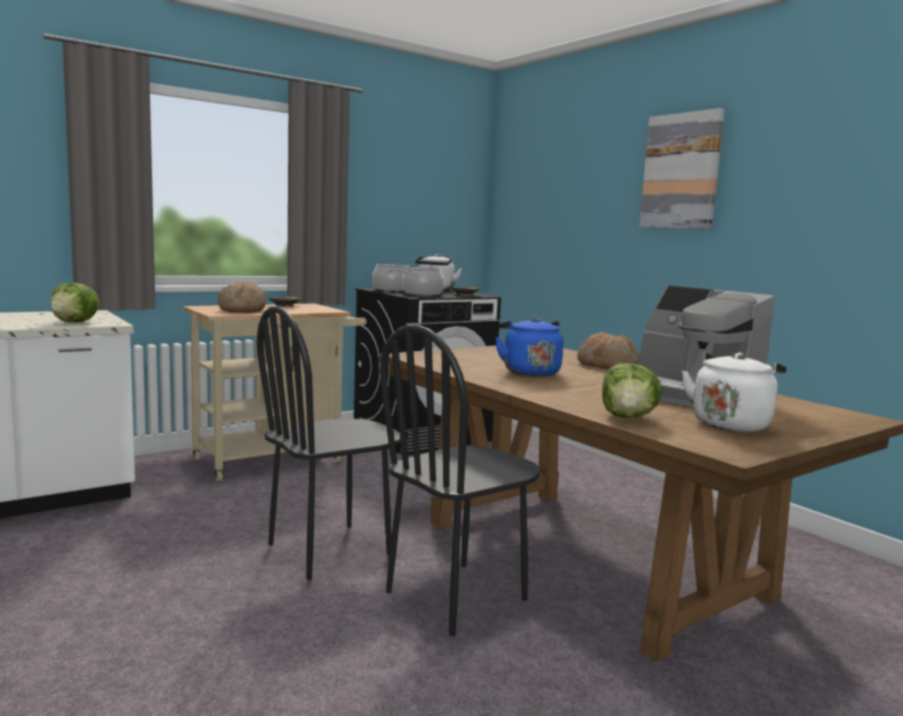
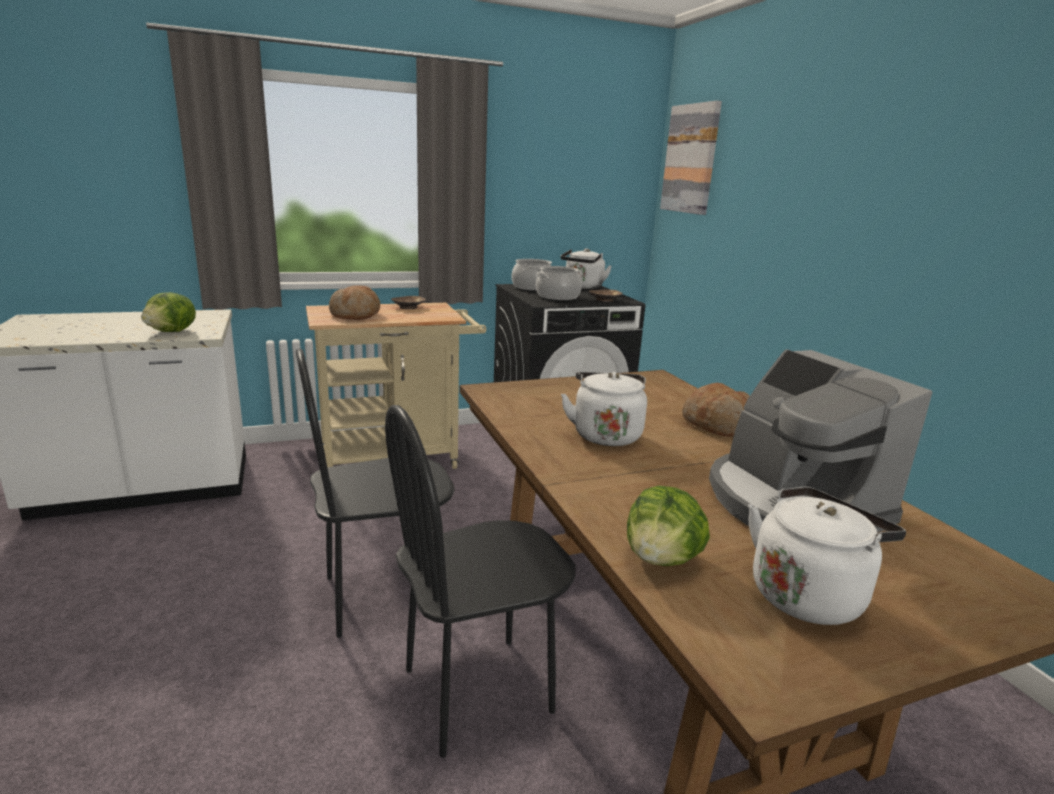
camera: 15 degrees right, 10 degrees up
(529, 372) = (605, 434): blue kettle -> white kettle
(681, 171) = (872, 165): picture -> picture (691, 159)

